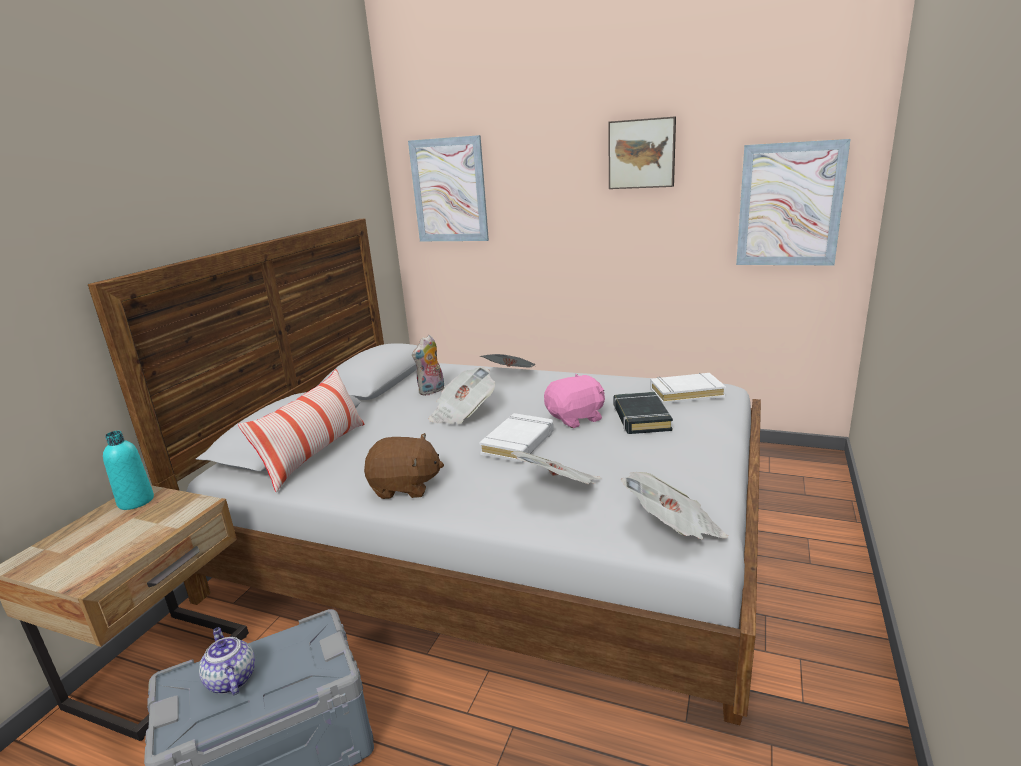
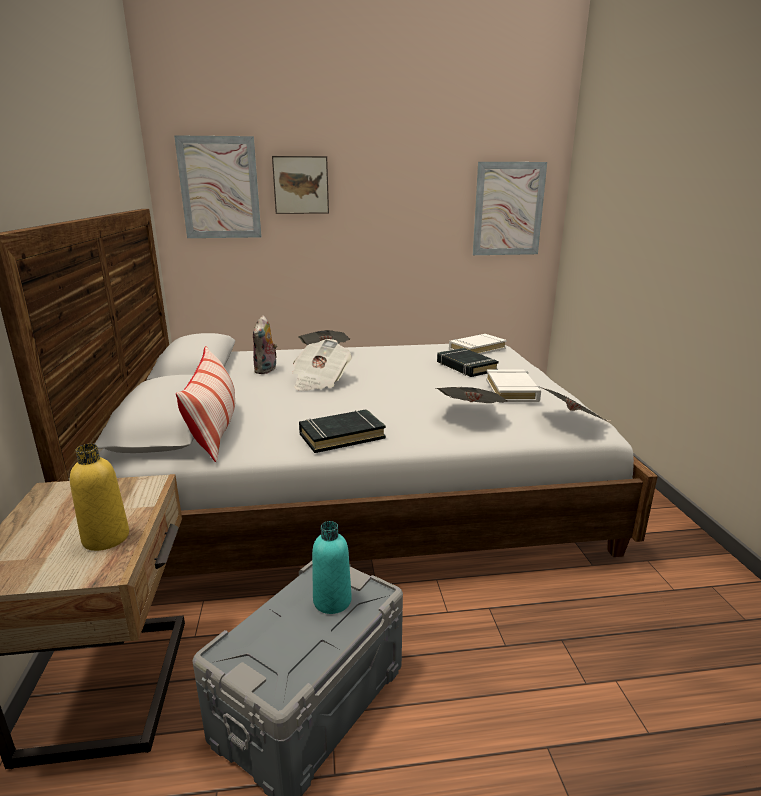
camera: 30 degrees left, 0 degrees up
(117, 550) = (106, 538): none -> yellow bottle
(136, 501) = (60, 497): turquoise bottle -> turquoise bottle (332, 601)
(231, 679) = (284, 631): teapot -> none
(405, 487) = (341, 436): brown plush toy -> black book
(518, 443) = (397, 393): white book -> white book (512, 390)
(576, 418) = (418, 373): pink plush toy -> none
(642, 153) = (401, 163): picture -> picture (301, 185)

